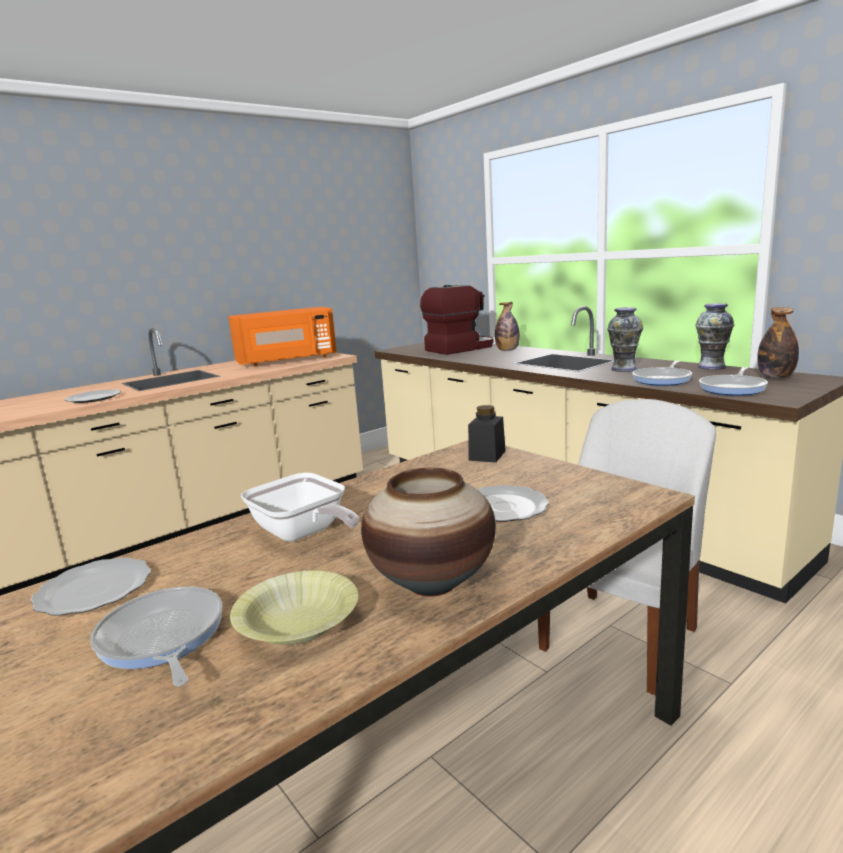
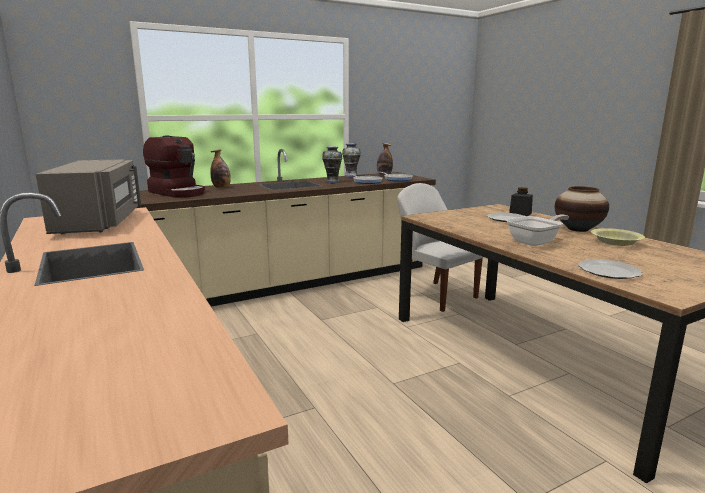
camera: 80 degrees left, 0 degrees up
(94, 398) = (147, 288): plate -> none
(162, 639) = (640, 258): frying pan -> none
(287, 360) = (100, 223): orange microwave -> grey microwave
(459, 348) = (178, 192): coffee machine -> coffee machine turned 150 degrees clockwise
(487, 455) = (435, 216): black jar -> black jar (520, 213)

